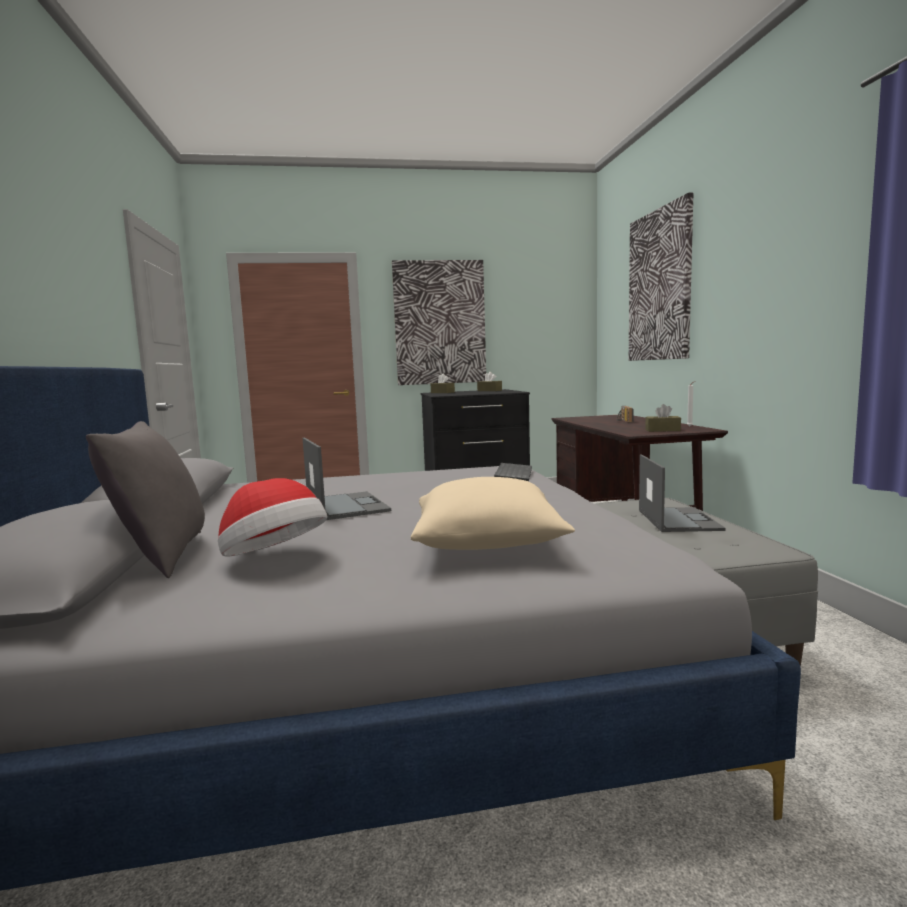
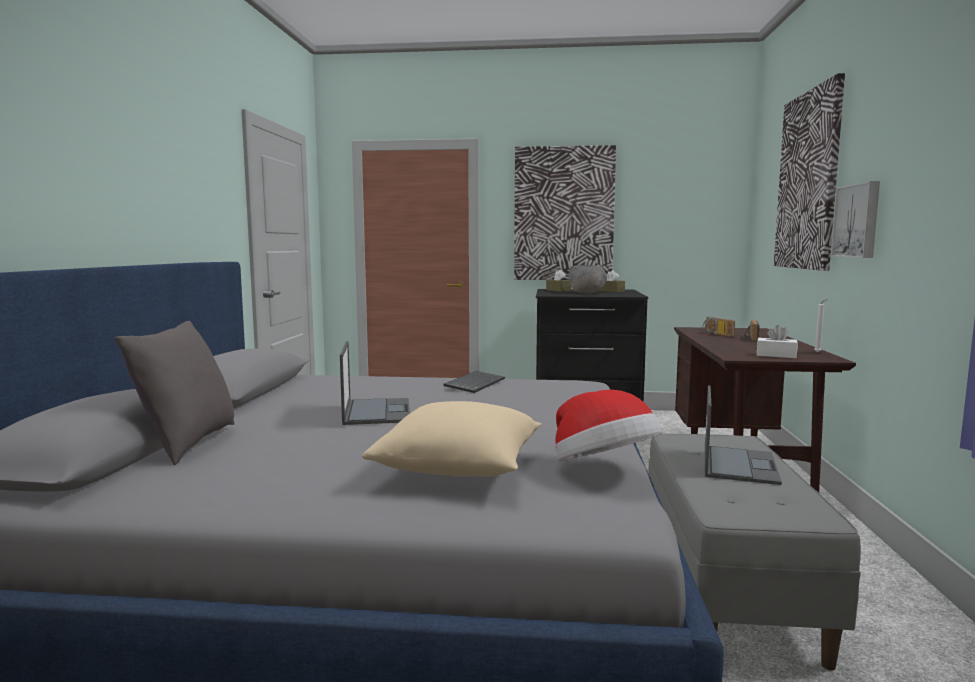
camera: 15 degrees right, 0 degrees up
(274, 559) = (267, 459): hat -> hat (603, 468)
(472, 392) = (586, 293): none -> grey bowl
(512, 473) = (574, 392): keyboard -> keyboard (474, 383)
(593, 420) = (716, 334): none -> radio
(662, 430) = (776, 355): brown tissue box -> white tissue box
(717, 314) = (858, 221): none -> picture

